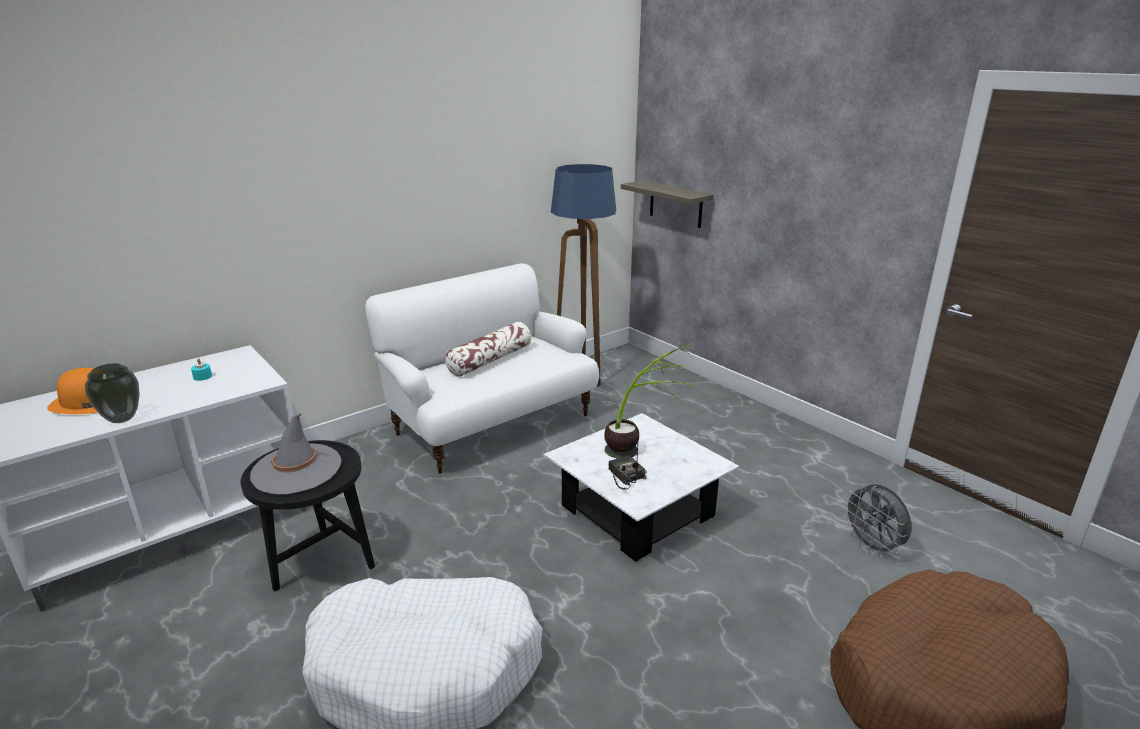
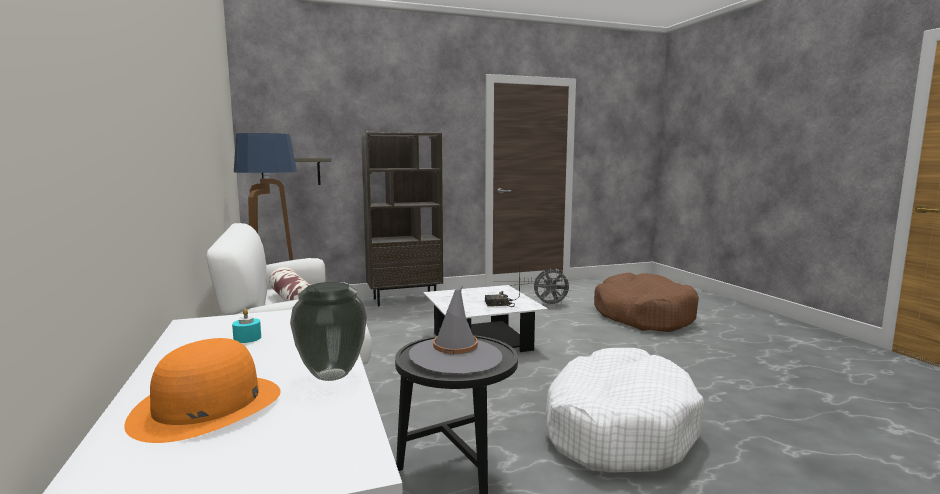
camera: 70 degrees left, 15 degrees down
(641, 450) = (471, 297): potted plant -> none
(748, 414) = (405, 299): none -> brown bookcase

